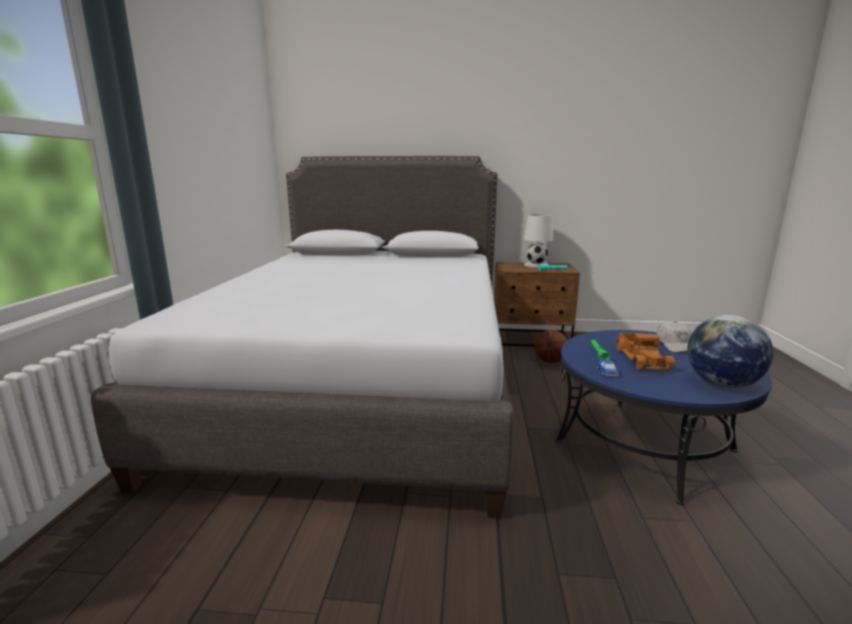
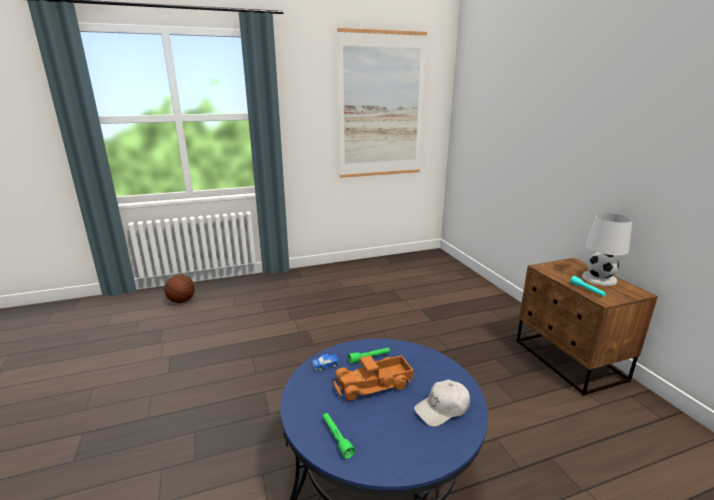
camera: 65 degrees right, 5 degrees up
(230, 138) = (381, 106): none -> picture
(364, 384) = (371, 303): grey bed -> none
(550, 361) = (521, 384): basketball -> basketball (182, 301)
(721, 384) = (336, 438): globe -> green flashlight

